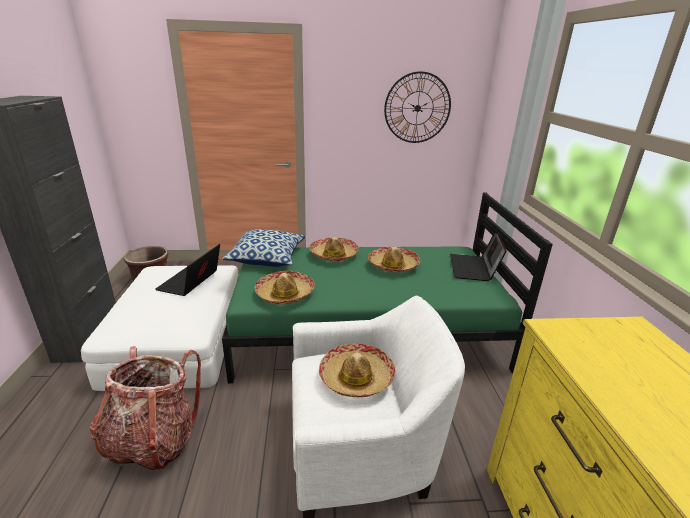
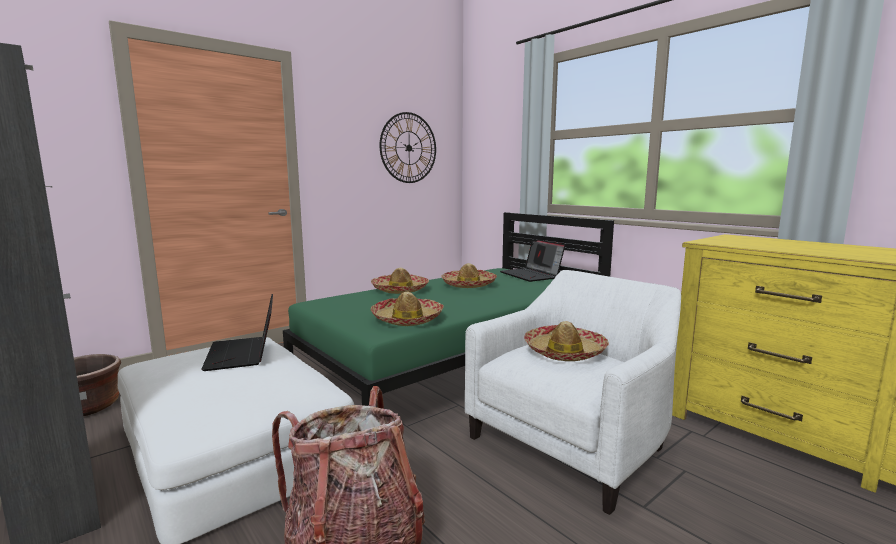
camera: 35 degrees left, 15 degrees down
(267, 258) = (332, 305): pillow -> none

